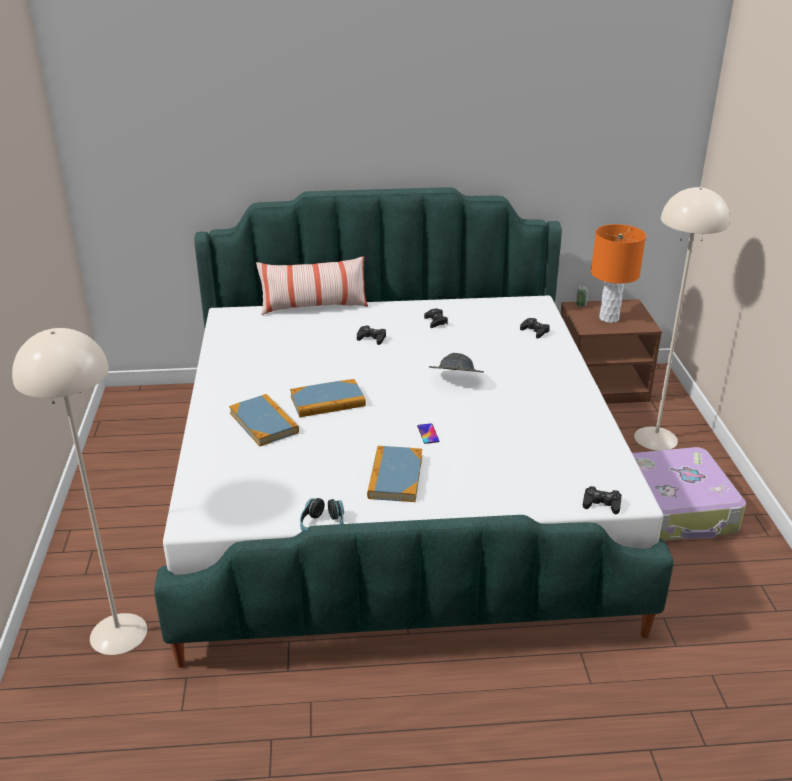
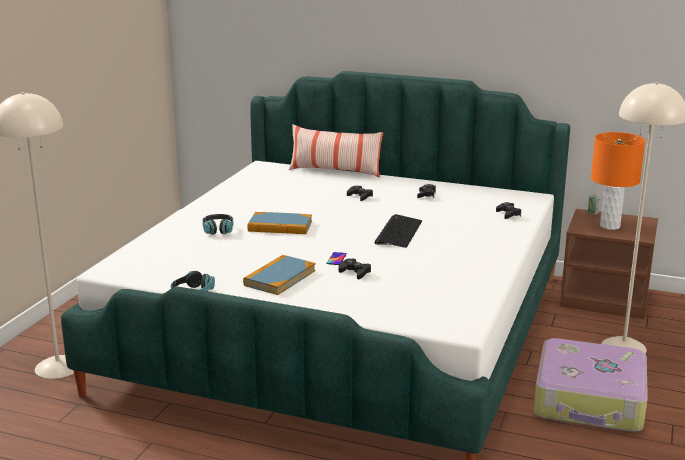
camera: 25 degrees right, 10 degrees down
(264, 423) = (218, 229): book -> headphones
(455, 381) = (398, 232): grey hat -> keyboard
(601, 504) = (431, 328): black game controller -> black game controller (355, 272)

